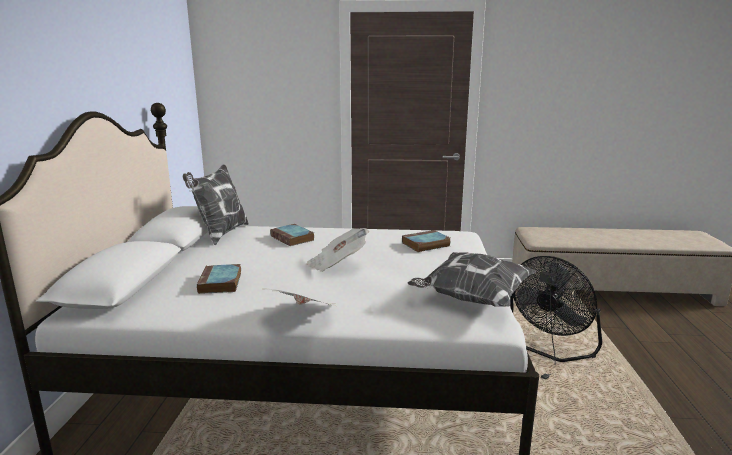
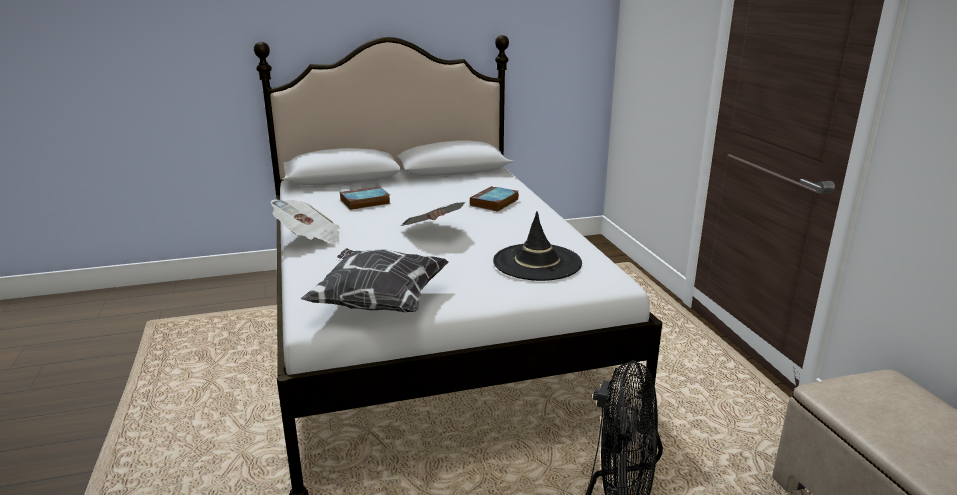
camera: 70 degrees right, 5 degrees up
(221, 234) = (482, 178): pillow -> none
(425, 244) = (537, 262): book -> black hat

